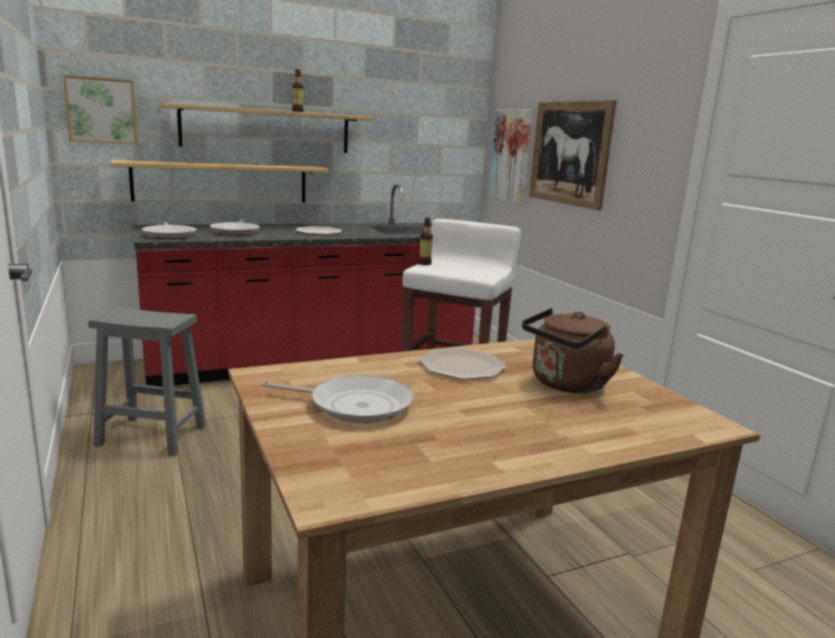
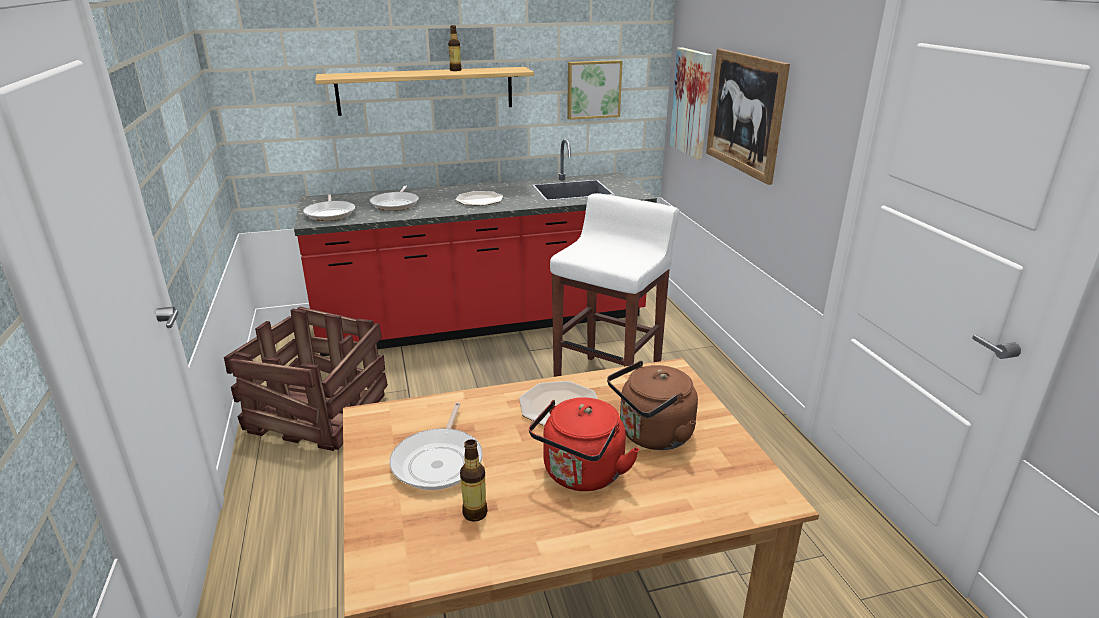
camera: 10 degrees right, 10 degrees up
(101, 110) = (260, 87): picture -> picture (593, 89)
(150, 435) = (316, 413): grey stool -> crate
(222, 182) = (383, 148): shelf -> none
(355, 405) = (439, 461): frying pan -> frying pan turned 75 degrees clockwise
(424, 263) = (576, 246): bottle -> bottle (475, 513)
(512, 412) = (581, 475): none -> red kettle

